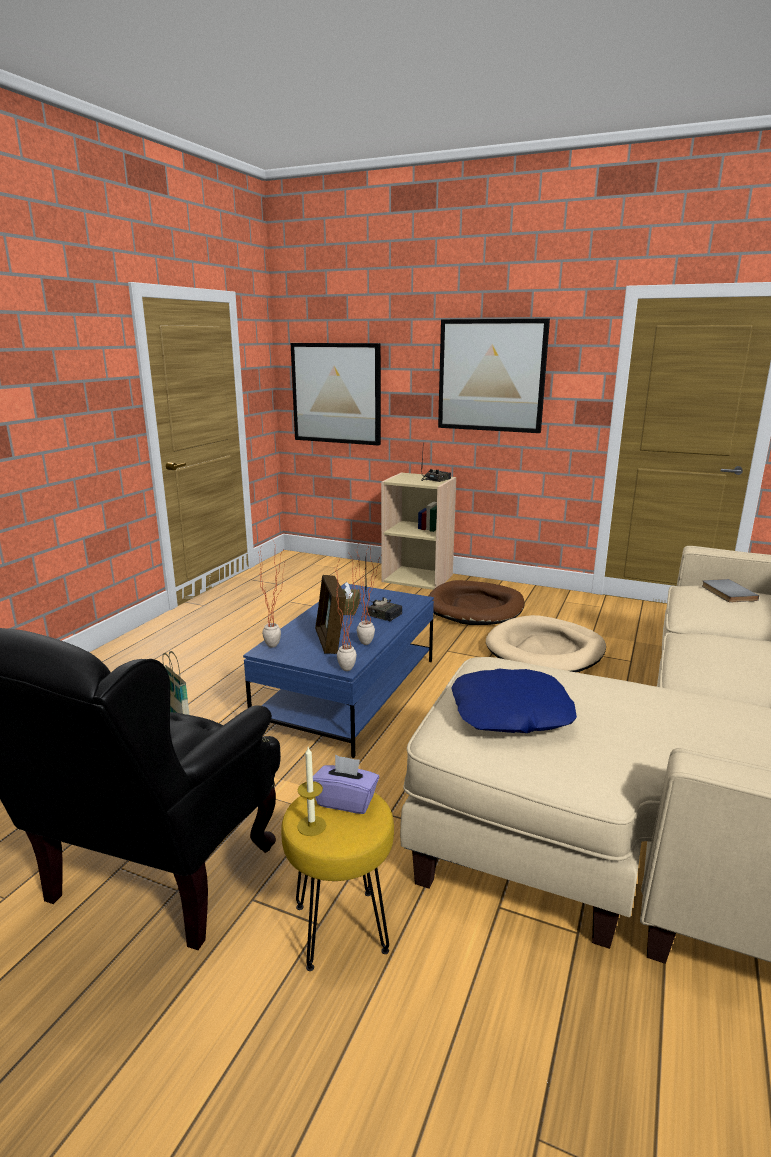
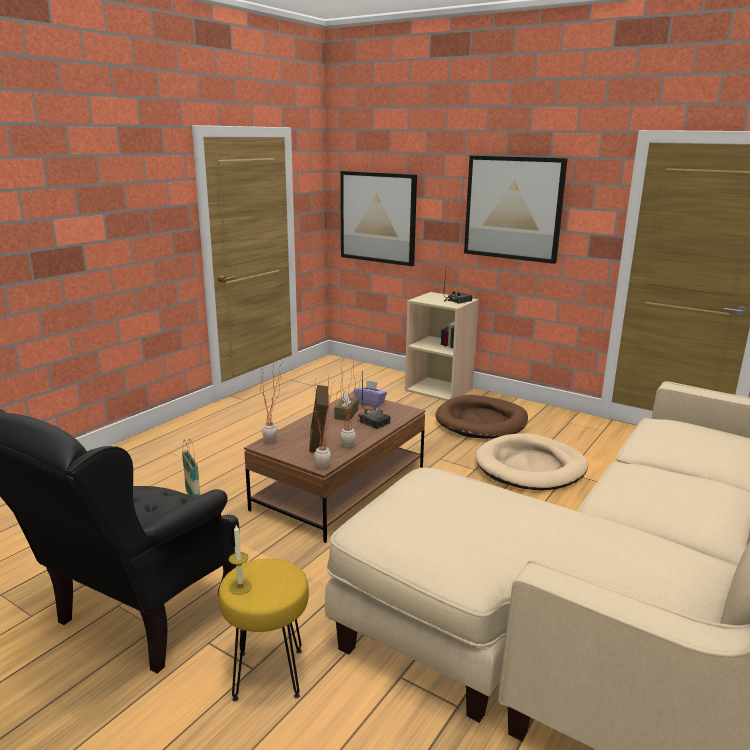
camera: 10 degrees right, 0 degrees up
(346, 801) = (274, 572): purple tissue box -> purple tissue box (370, 403)
(349, 693) = (341, 488): blue coffee table -> brown coffee table
(511, 713) = (424, 517): blue pillow -> none
(727, 593) = (688, 429): grey book -> none

